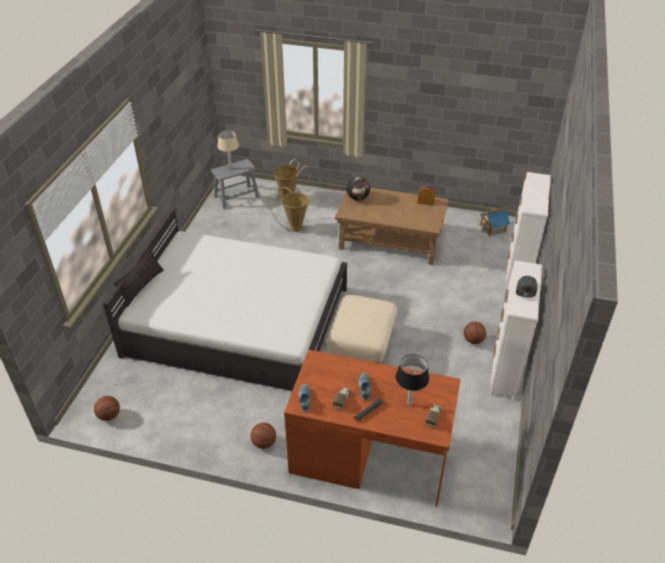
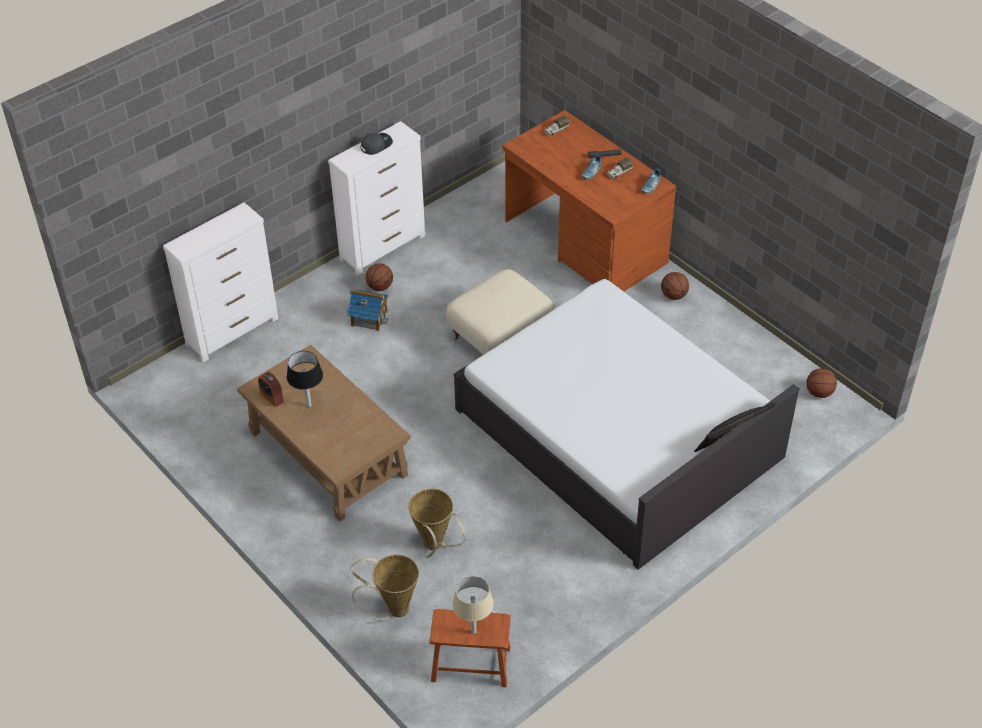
camera: 145 degrees left, 5 degrees up
(236, 196) = (471, 663): grey stool -> brown stool
(358, 198) = (349, 451): globe -> none
(409, 403) = (565, 147): black table lamp -> black table lamp (309, 405)
(493, 228) = (181, 401): toy house -> toy house (369, 318)

